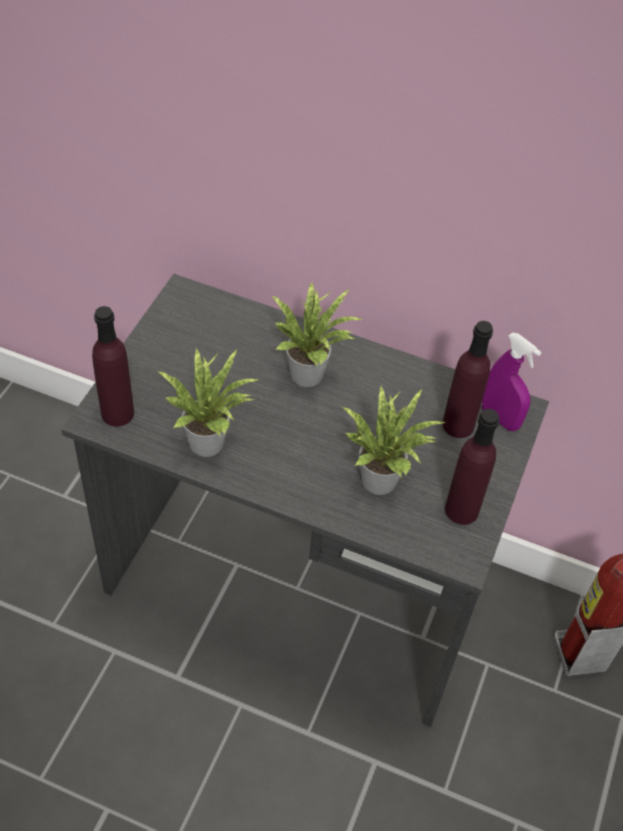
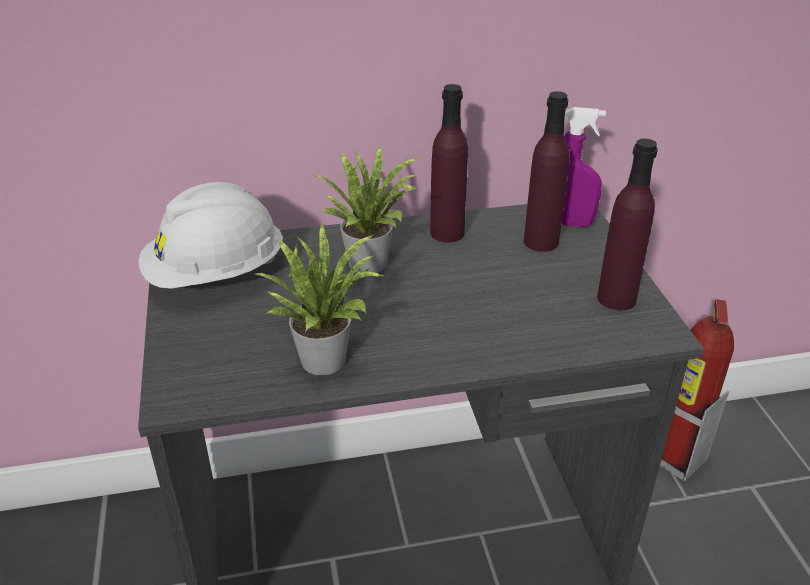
camera: 30 degrees left, 15 degrees down
(117, 413) = (196, 381): purple bottle -> purple bottle (447, 233)
(193, 328) = (216, 275): none -> white hard hat
(383, 478) = (523, 307): potted plant -> none

